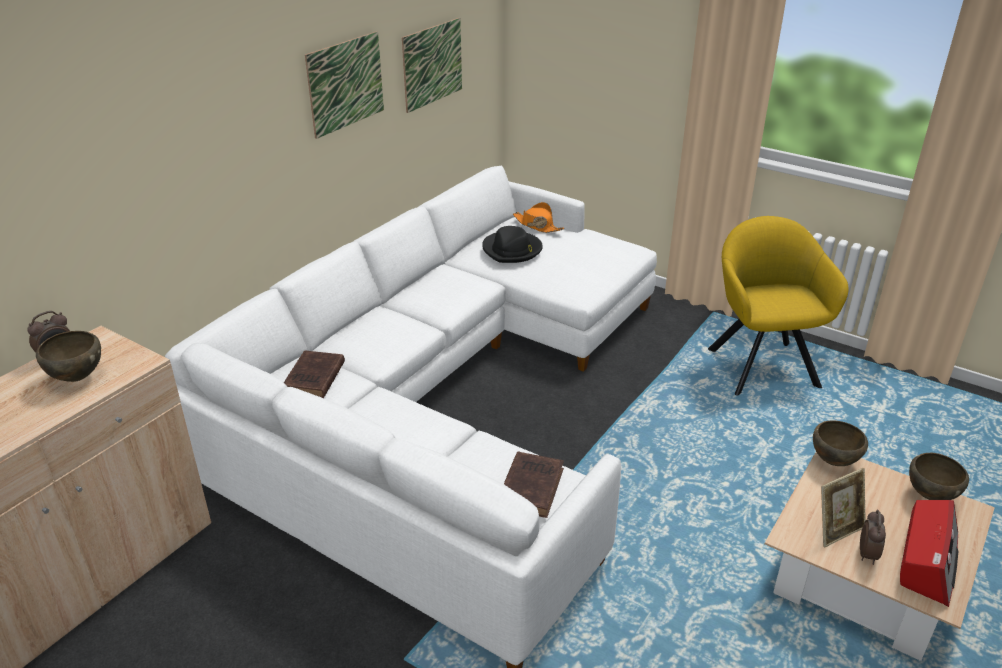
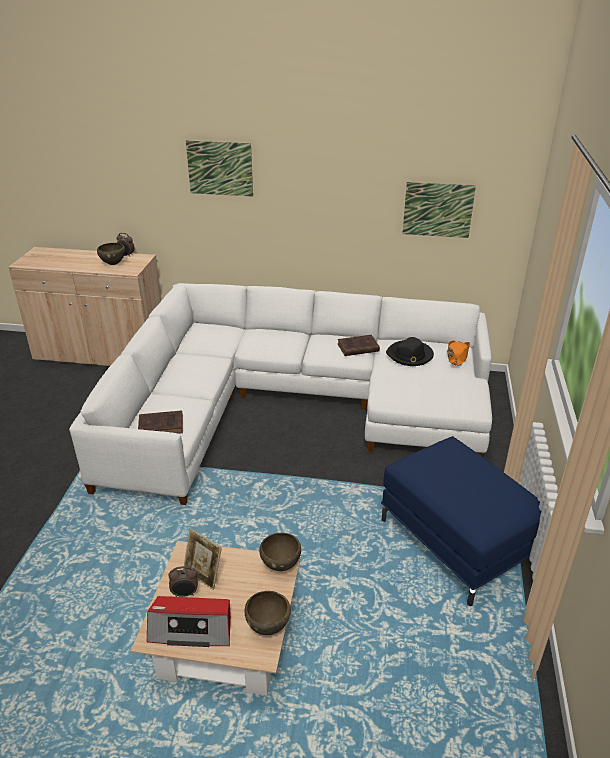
camera: 65 degrees right, 0 degrees up
(313, 379) = (217, 336): brown book -> brown book (357, 348)
(346, 84) = (346, 196): picture -> picture (220, 168)
(760, 364) = (457, 542): yellow armchair -> blue ottoman

